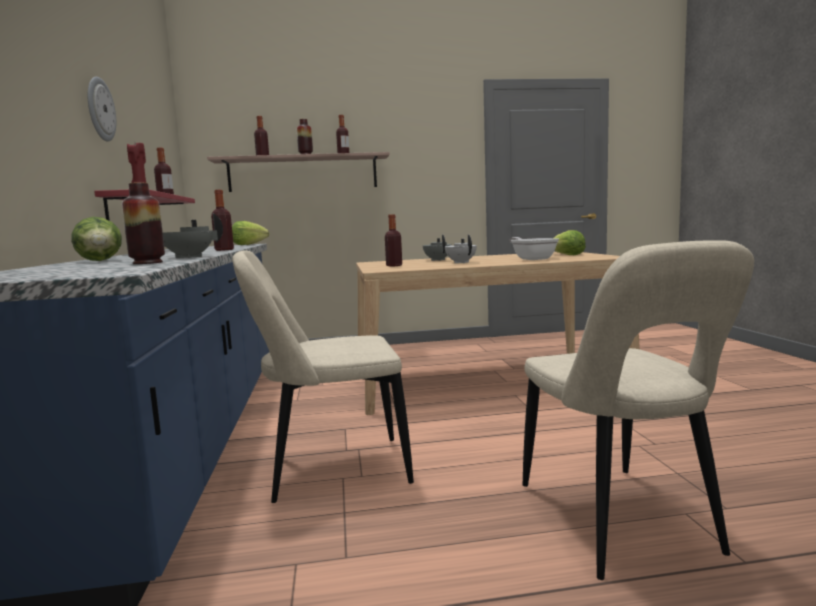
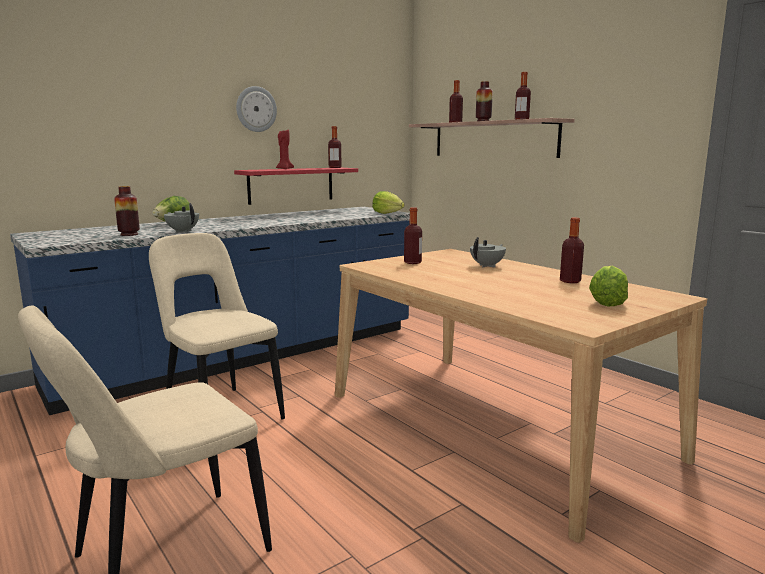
camera: 60 degrees right, 5 degrees up
(224, 250) = (284, 222): bottle -> bottle (570, 281)
(461, 262) = (458, 276): white teapot -> none
(532, 259) = (526, 294): frying pan -> none

